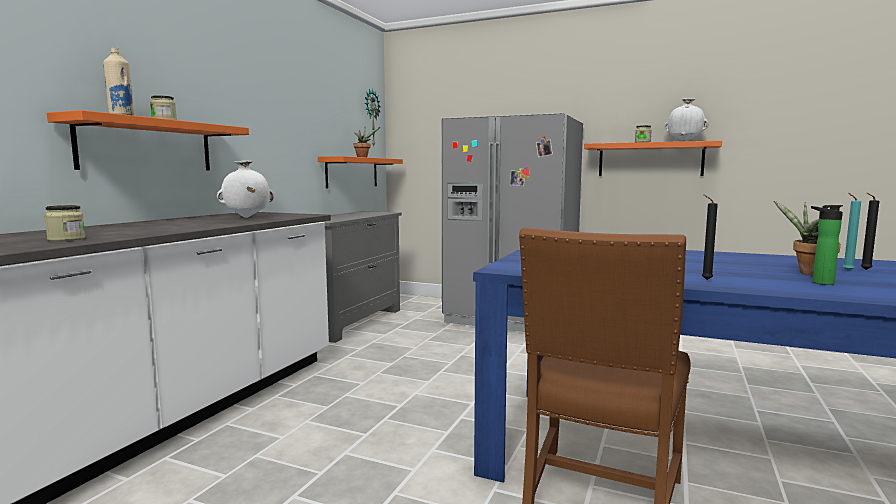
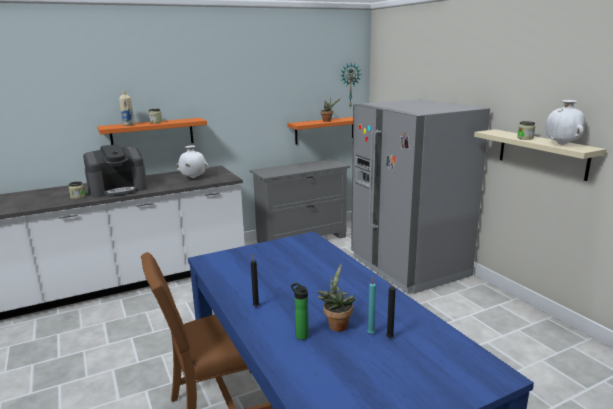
camera: 40 degrees right, 10 degrees up
(138, 230) = (118, 189): none -> coffee machine
(650, 159) = (542, 153): orange shelf -> beige shelf

